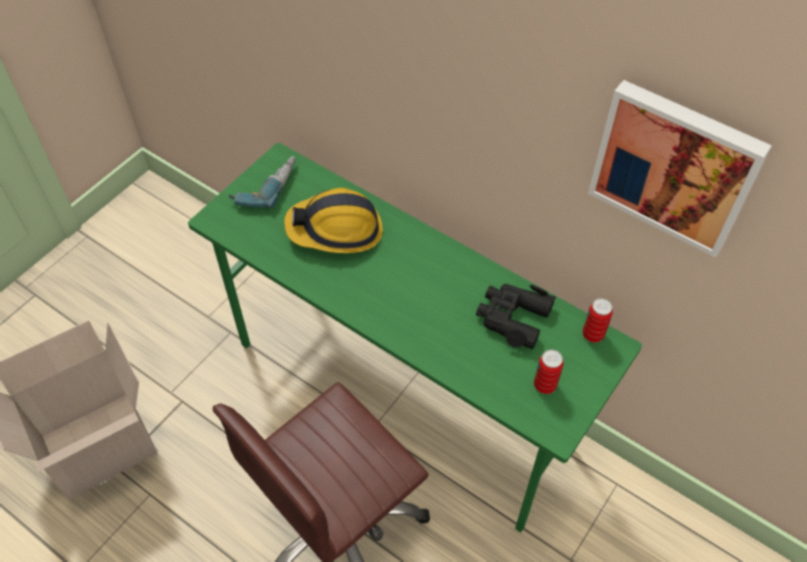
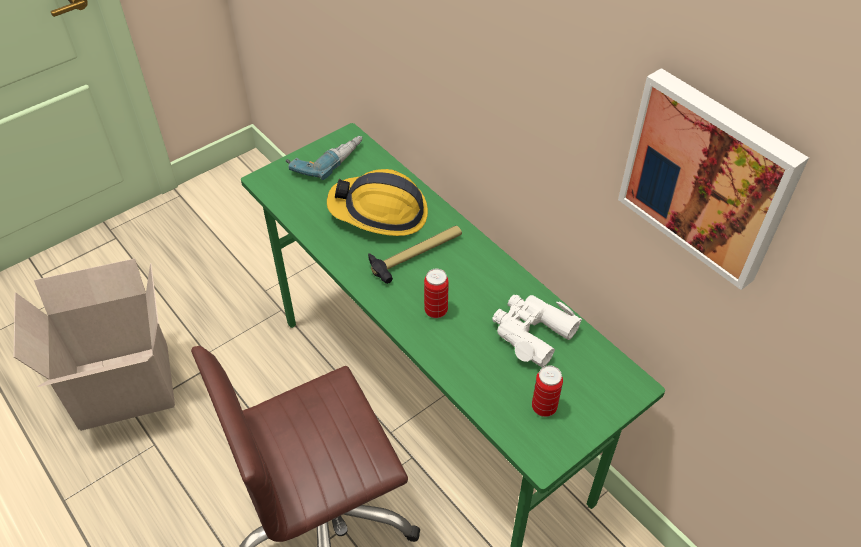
camera: 15 degrees right, 5 degrees down
(385, 265) = (416, 254): none -> hammer
(512, 318) = (531, 332): black binoculars -> white binoculars
(593, 334) = (613, 368): can -> can (436, 311)

